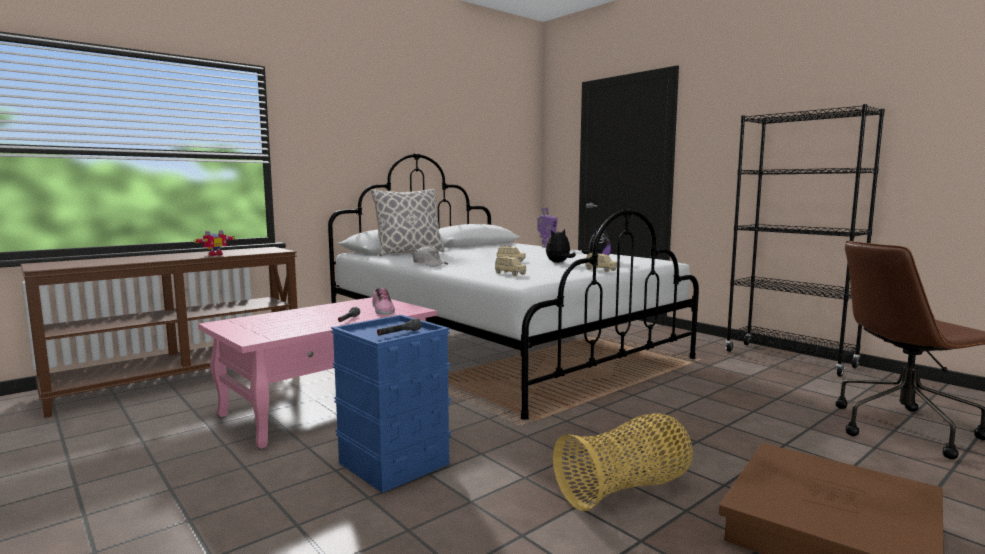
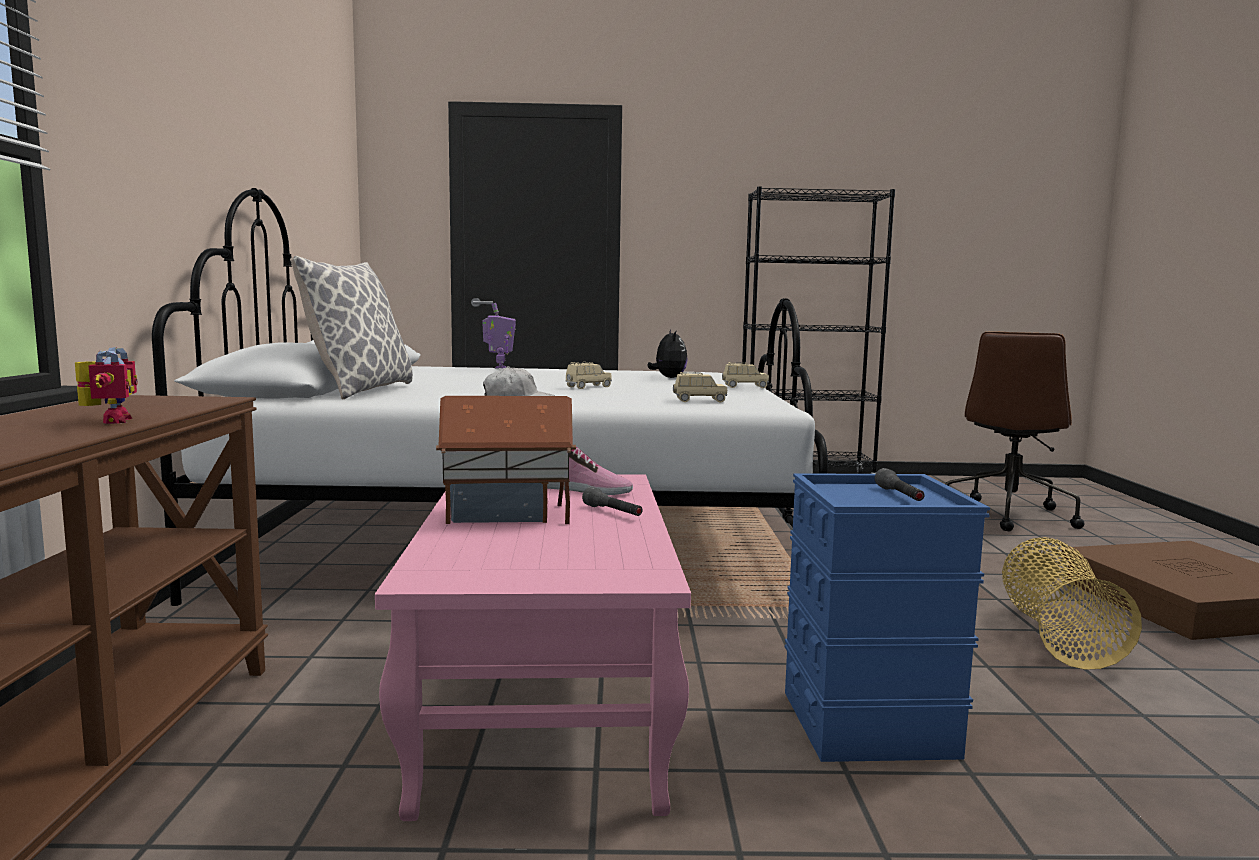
camera: 50 degrees left, 0 degrees up
(318, 312) = (508, 515): none -> toy house
(559, 263) = (651, 384): plush toy -> none

